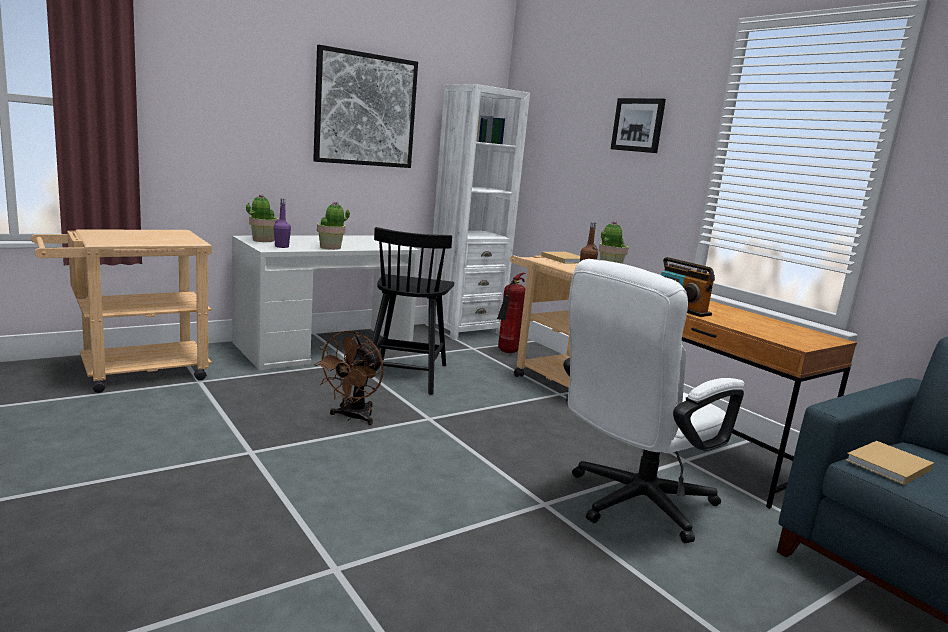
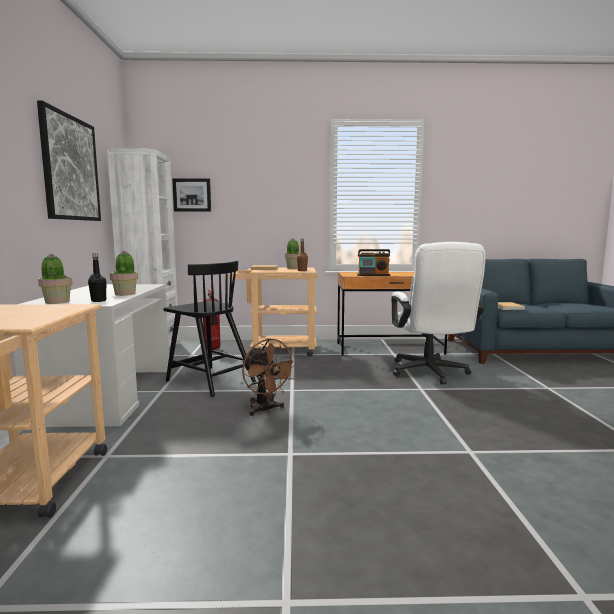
camera: 55 degrees left, 5 degrees down
(281, 246) = (98, 301): purple bottle -> black bottle
(638, 125) = (271, 179): picture -> picture (192, 195)

